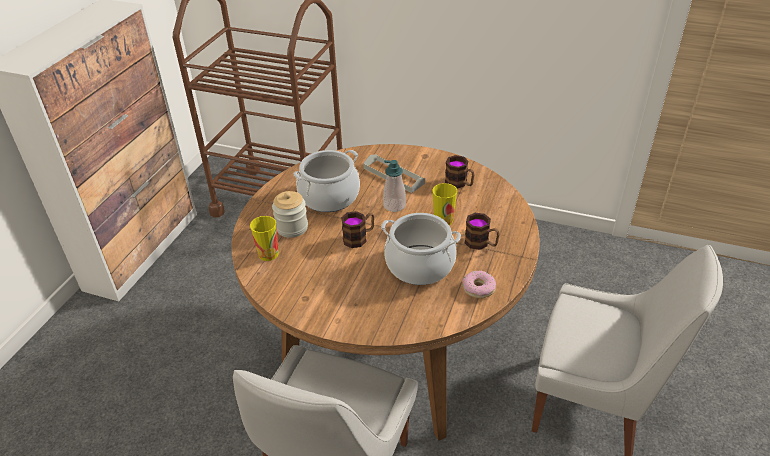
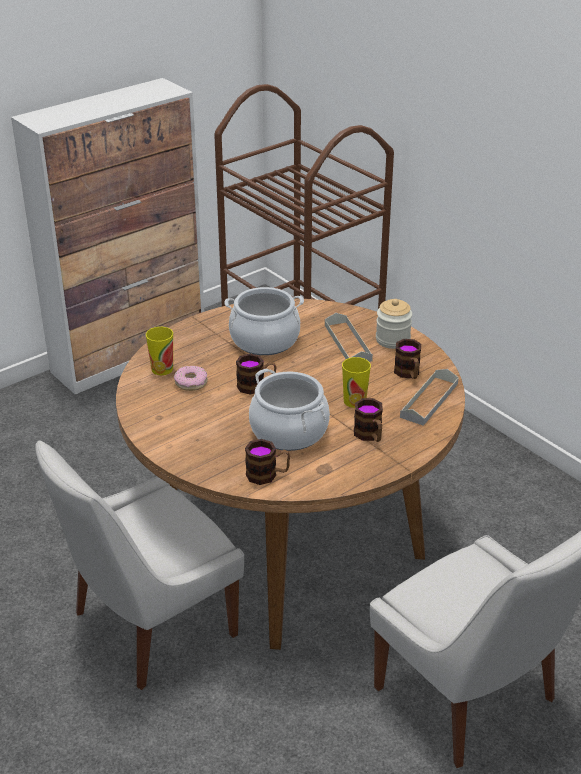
camera: 30 degrees right, 5 degrees down
(292, 227) = (204, 355): jar -> jar (392, 340)
(394, 205) = (319, 370): soap dispenser -> none
(439, 310) = (267, 475): none -> mug
(478, 288) = (324, 472): donut -> donut (191, 383)
(493, 198) = (429, 400): none -> grey tray

